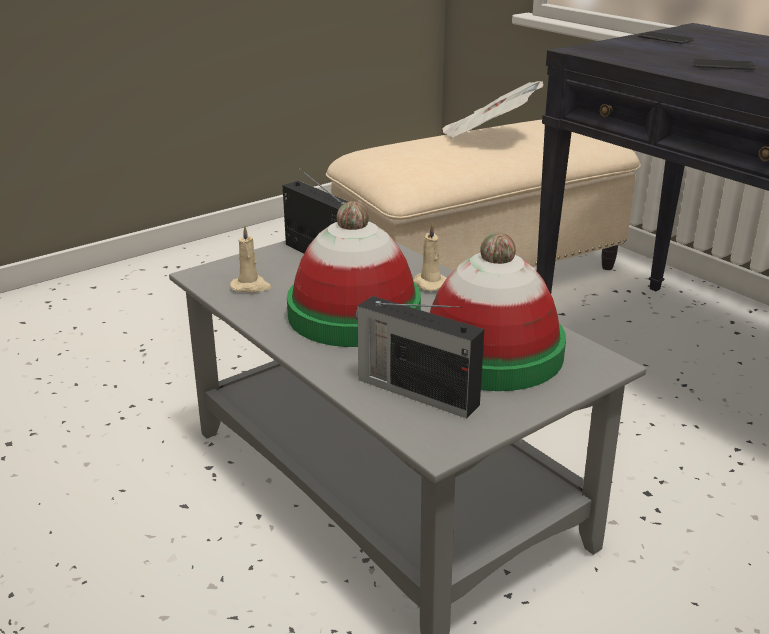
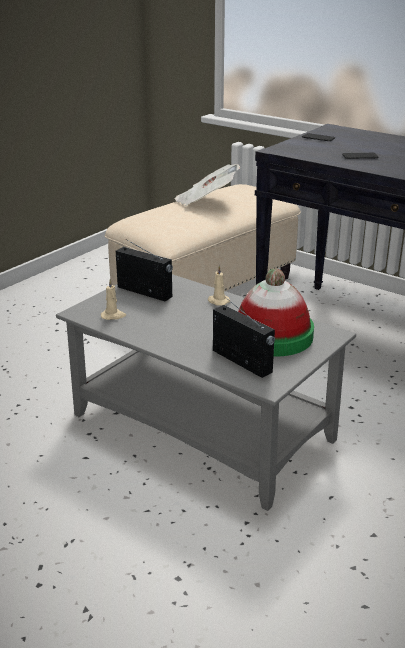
camera: 15 degrees left, 0 degrees up
(354, 313) = (184, 324): hat -> none
(415, 391) = (242, 362): radio -> radio turned 150 degrees counterclockwise

